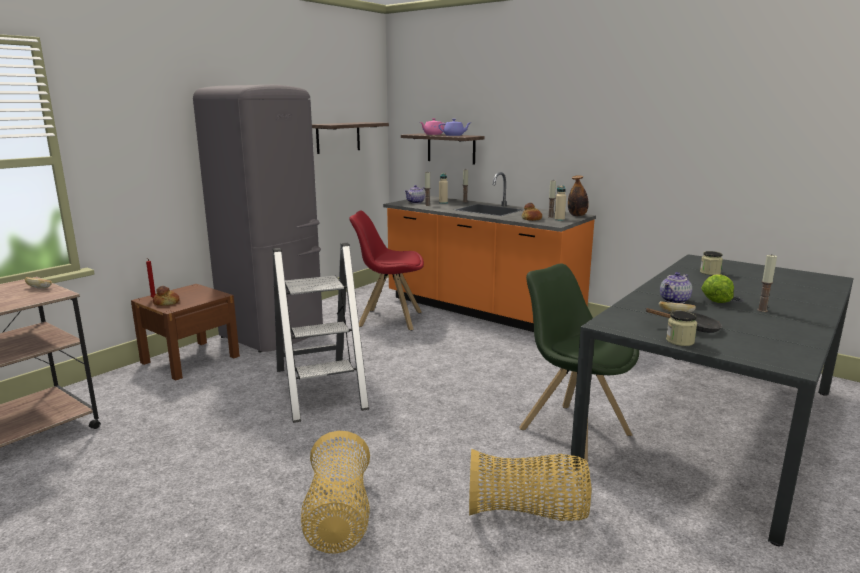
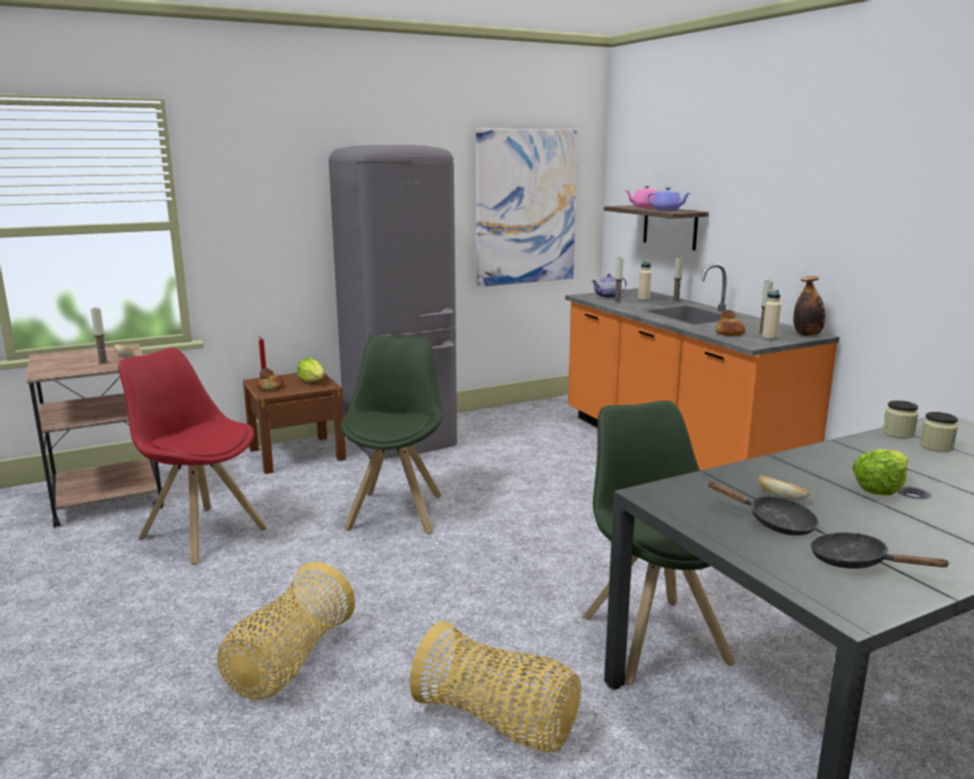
camera: 25 degrees right, 0 degrees up
(201, 293) = (313, 381): none -> lettuce
(319, 387) = (396, 511): grey step ladder -> green chair
(338, 137) = (525, 207): shelf -> picture
(389, 319) = (546, 444): red chair -> red chair (202, 533)
(675, 301) = (808, 479): teapot -> none
(680, 341) = (724, 538): jar -> jar (898, 433)
(760, 340) = (856, 562): none -> black frying pan
(762, 310) = (936, 518): candle -> candle (103, 362)

